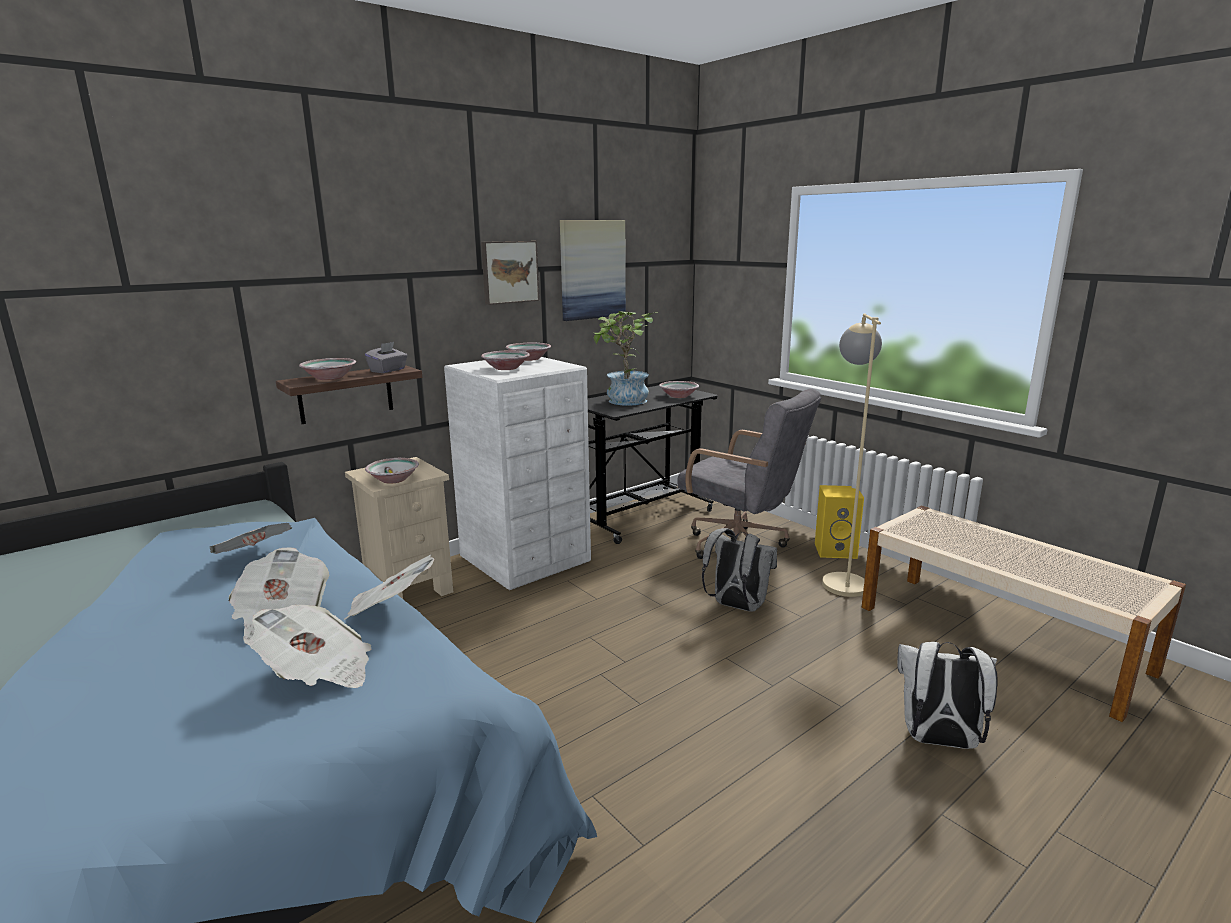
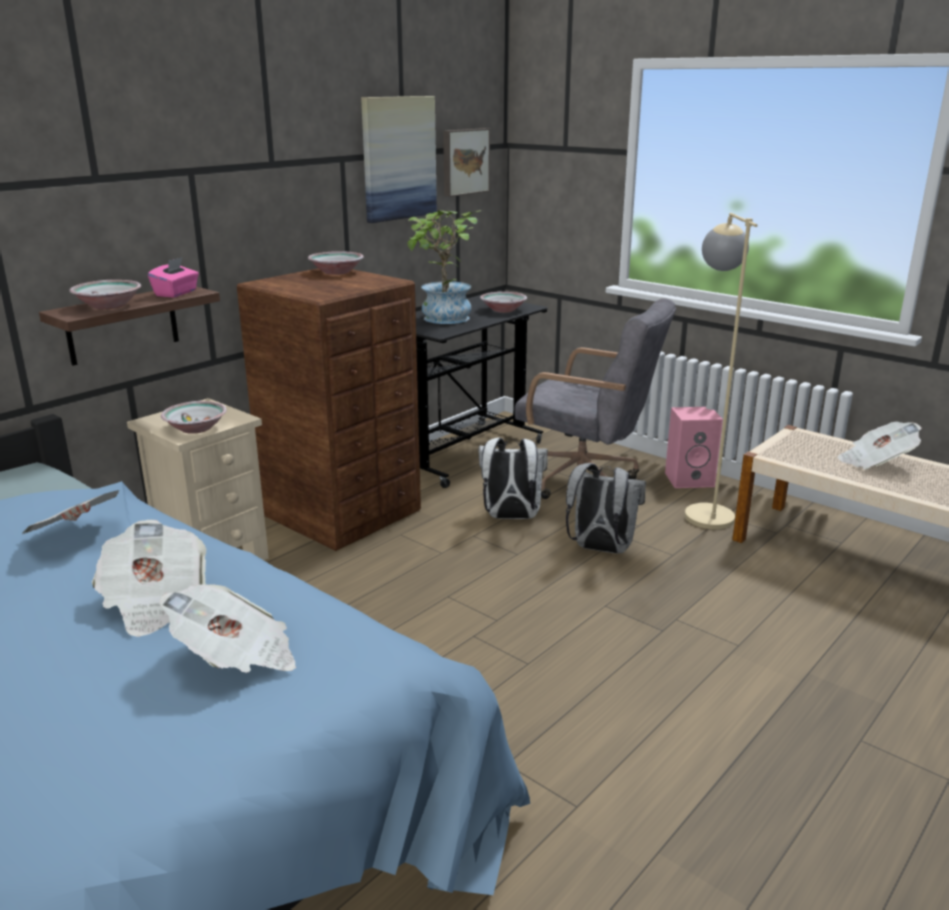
camera: 10 degrees left, 5 degrees up
(388, 370) = (176, 293): grey tissue box -> pink tissue box
(391, 608) = (281, 581): newspaper -> newspaper (875, 462)
(505, 368) = (318, 285): bowl -> none
(509, 272) = (306, 164): picture -> picture (464, 161)
(526, 558) = (342, 512): white dresser -> brown dresser
(836, 550) = (690, 479): yellow speaker -> pink speaker
(937, 741) = (841, 670): white backpack -> white backpack (510, 517)

